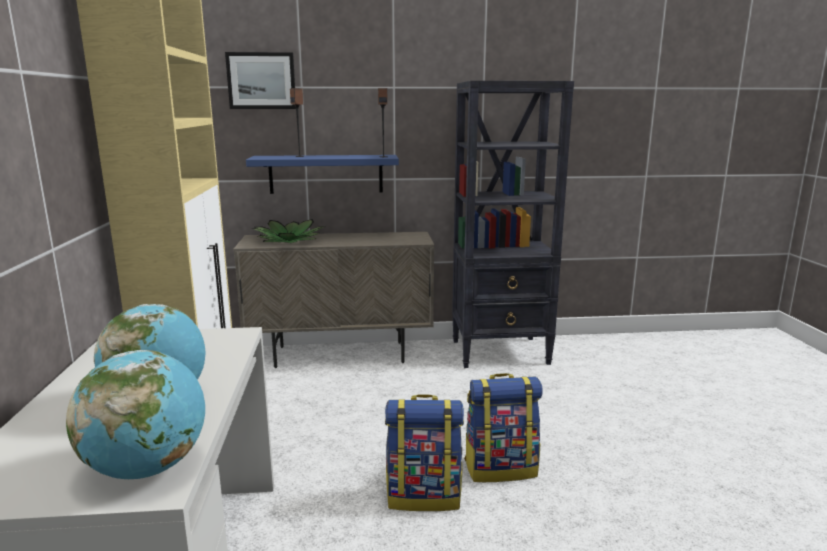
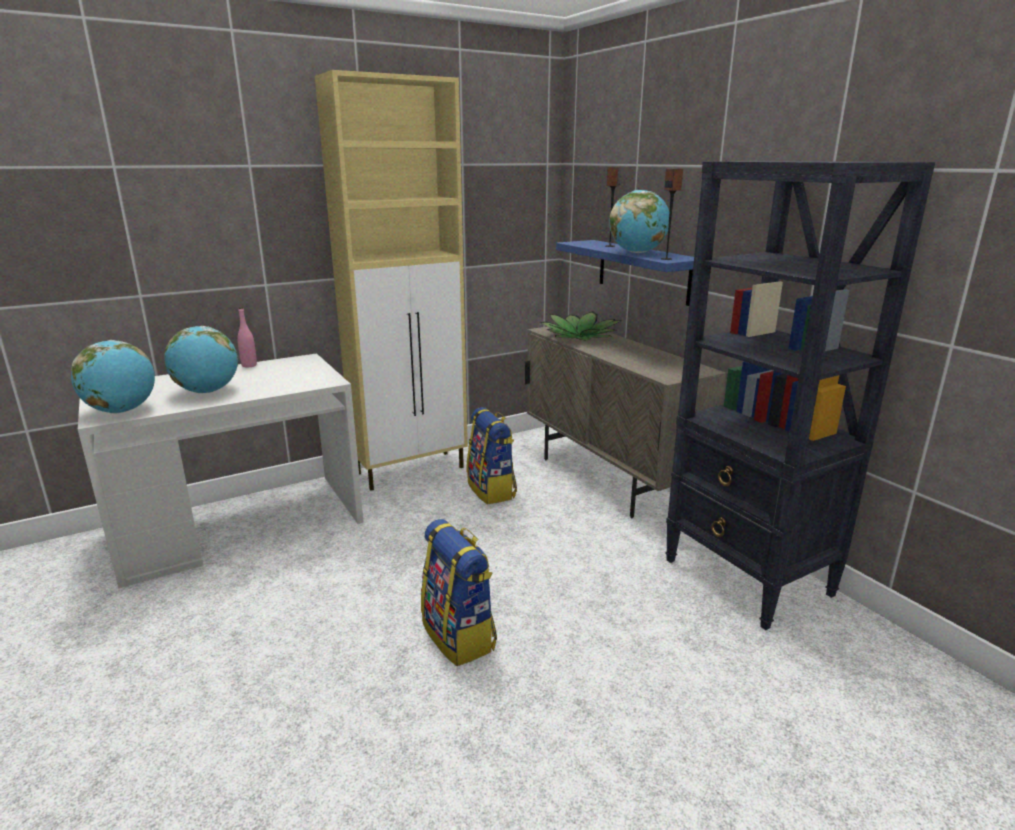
camera: 65 degrees right, 5 degrees up
(80, 371) = (249, 365): none -> pink bottle
(261, 81) = (606, 157): picture -> none
(344, 156) = (637, 252): none -> globe
(424, 495) = (386, 598): backpack -> backpack (492, 490)

